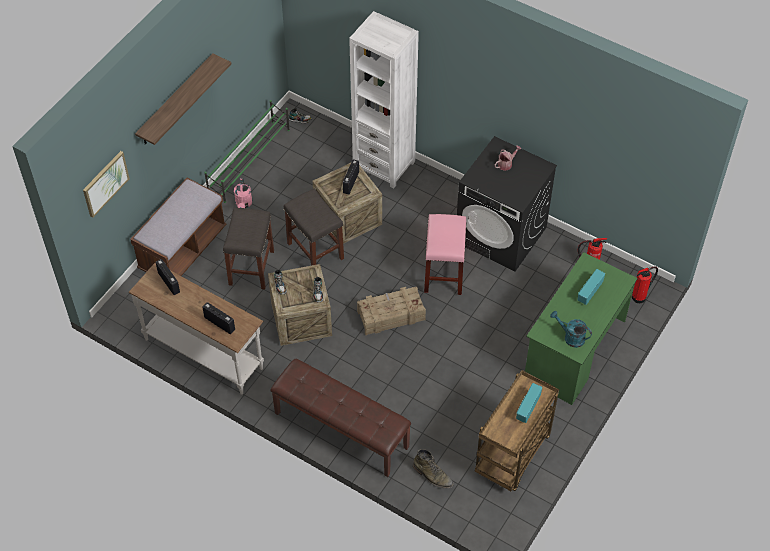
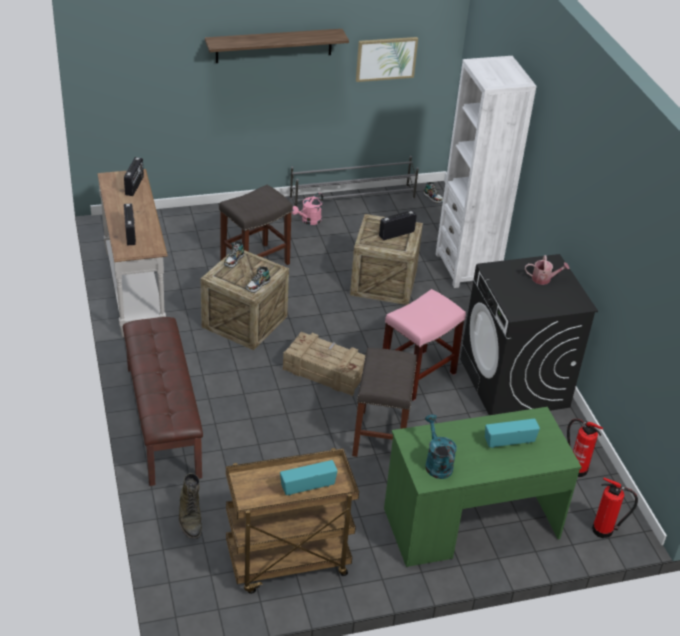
camera: 40 degrees right, 15 degrees down
(105, 183) = (148, 65): picture -> picture (386, 58)
(182, 249) = (219, 218): brown bench -> none
(250, 161) = (353, 199): green shoe rack -> grey shoe rack
(316, 251) = (324, 286): grey stool -> grey stool (381, 437)

